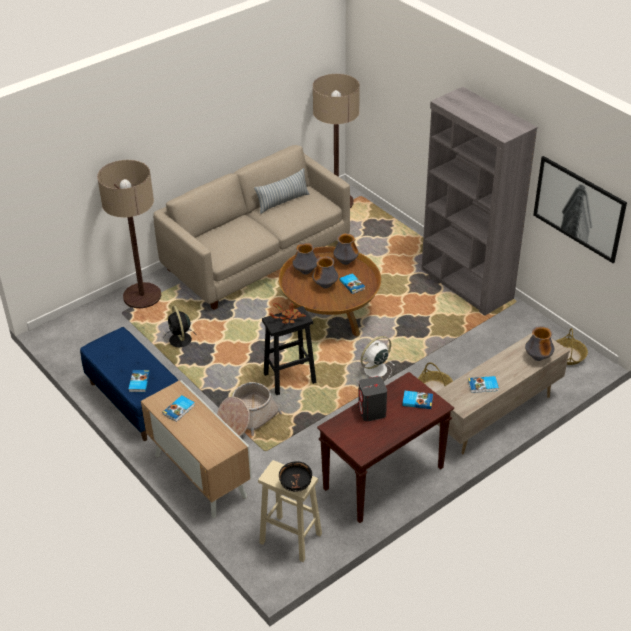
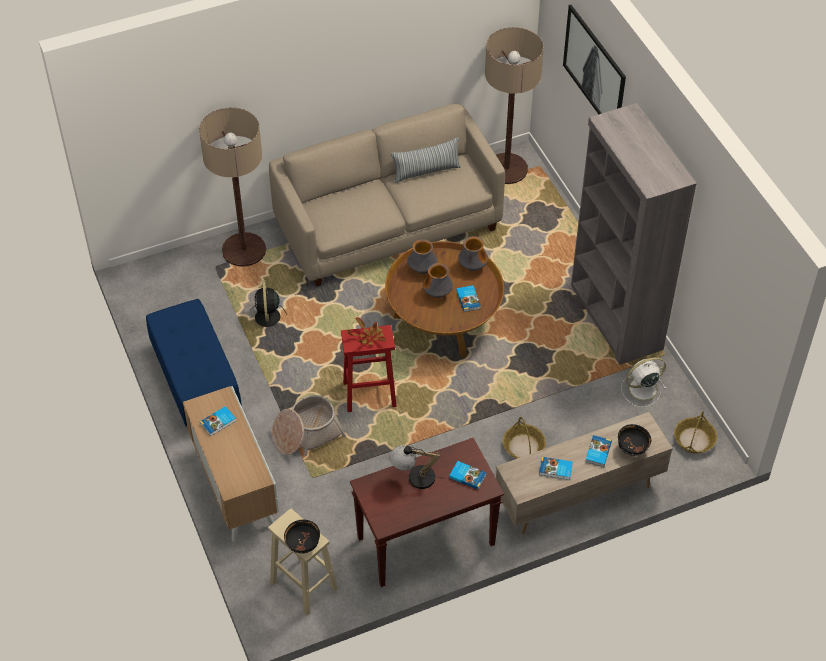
camera: 15 degrees right, 10 degrees up
(138, 382) = (193, 373): book -> book (597, 452)
(289, 379) = (368, 394): black stool -> red stool
(372, 412) = (414, 477): grey speaker -> table lamp
(374, 370) = (466, 406): white fan -> white fan (641, 389)
(538, 358) = (632, 449): vase -> black bowl
(578, 208) = (726, 286): picture -> picture (594, 70)

